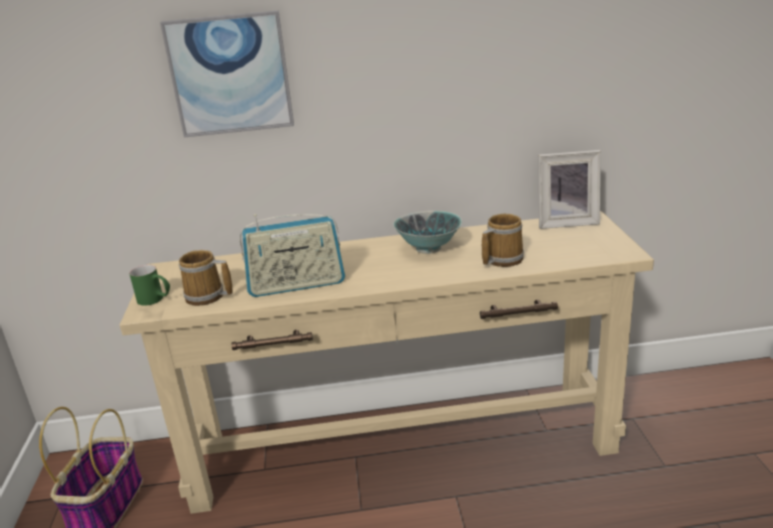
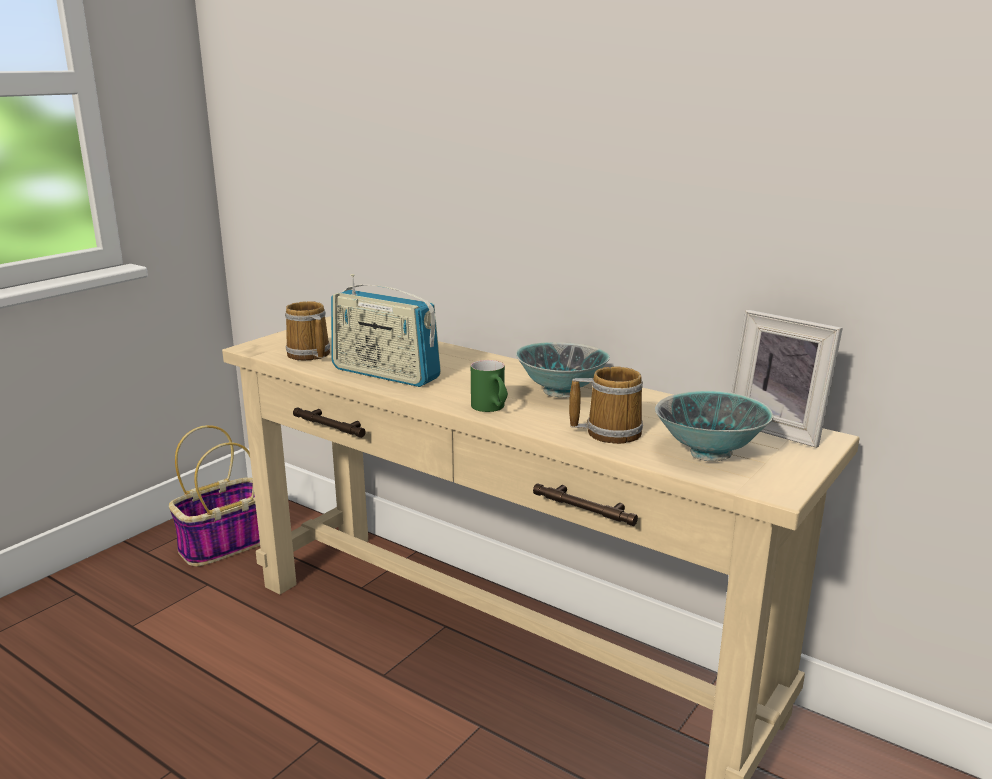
camera: 40 degrees right, 5 degrees down
(155, 300) = (275, 342): green mug -> green mug (491, 409)
(230, 74) = (424, 123): picture -> none
(567, 248) = (710, 454): none -> bowl

